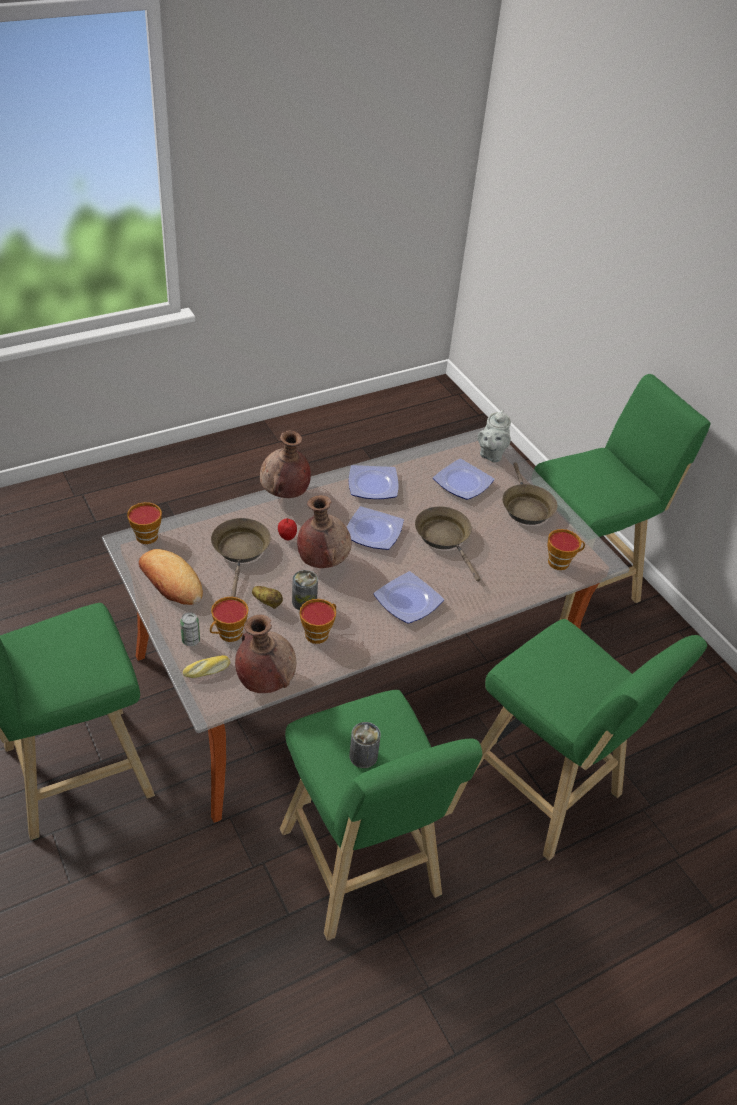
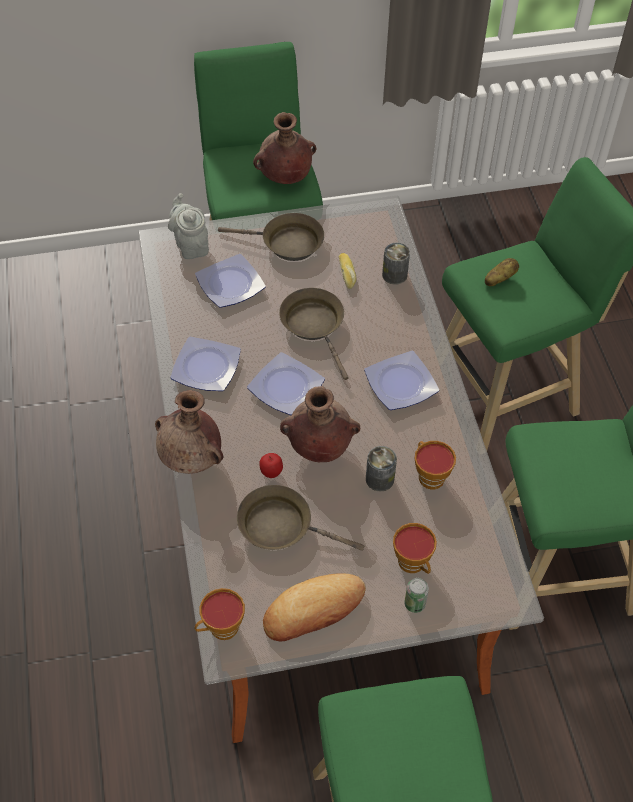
camera: 70 degrees left, 10 degrees up
(207, 671) = (463, 594): bread -> bread (347, 273)
(264, 680) = (487, 540): brown vase -> brown vase (284, 177)
(267, 602) = (372, 515): potato -> potato (499, 279)
(363, 756) = (598, 474): can -> can (394, 275)
(445, 538) = (315, 326): brown frying pan -> brown frying pan turned 75 degrees clockwise
(491, 454) = (191, 245): grey teapot -> grey teapot turned 150 degrees counterclockwise
(561, 562) = (376, 242): cup -> none

